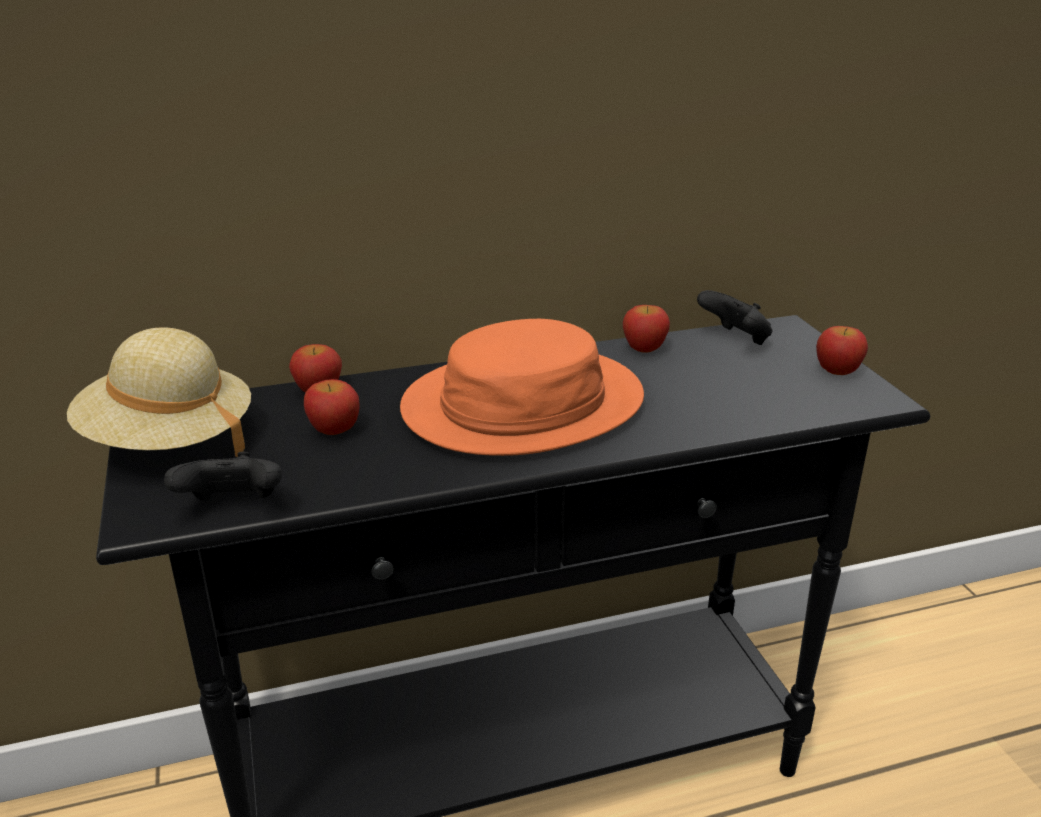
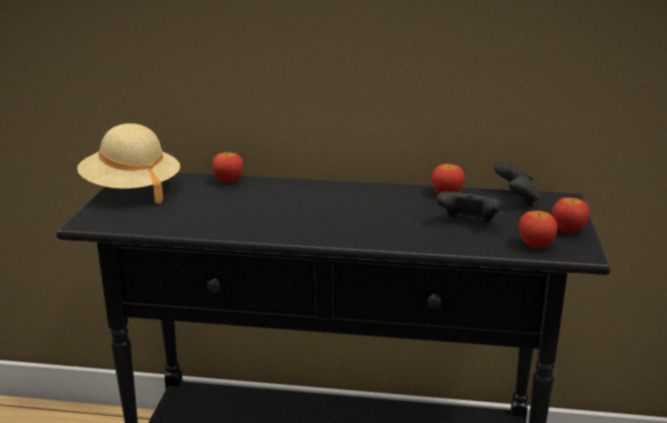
camera: 25 degrees right, 5 degrees down
(233, 507) = (134, 225): black game controller -> black game controller (468, 223)
(334, 430) = (218, 201): apple -> apple (535, 245)
(522, 404) = (336, 209): orange hat -> none

